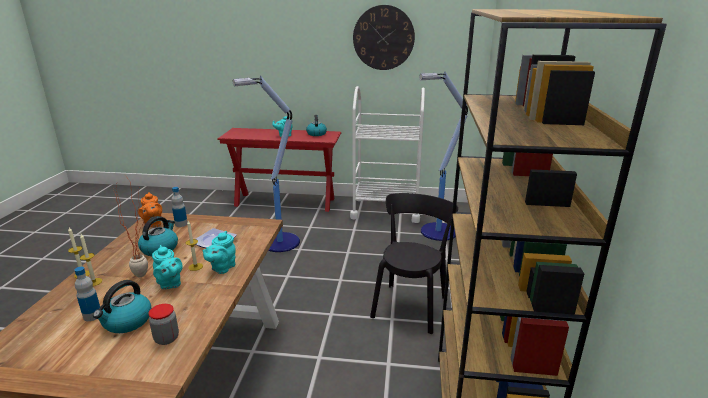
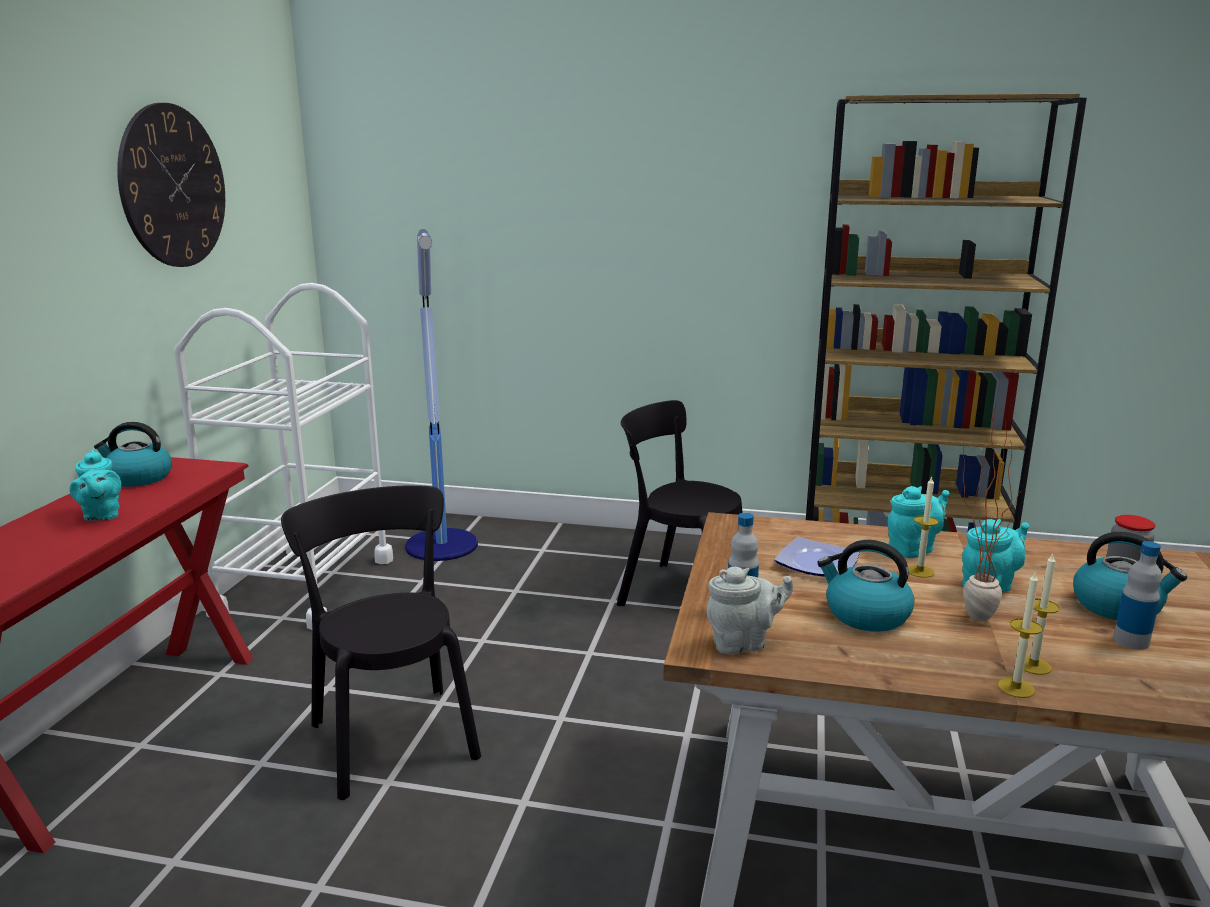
camera: 85 degrees left, 5 degrees down
(153, 224) = (743, 643): orange teapot -> grey teapot
(222, 268) = (913, 549): turquoise teapot -> turquoise teapot turned 60 degrees counterclockwise
(279, 243) = (392, 735): floor lamp -> black chair

